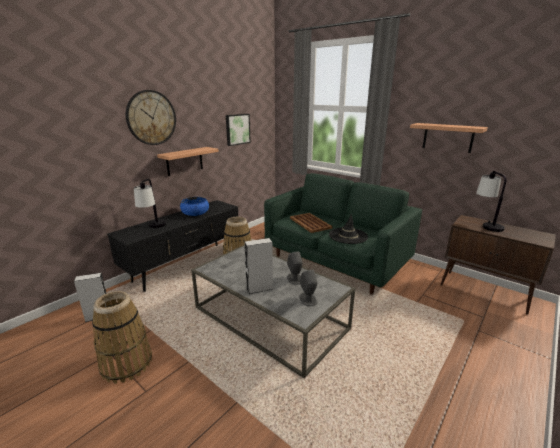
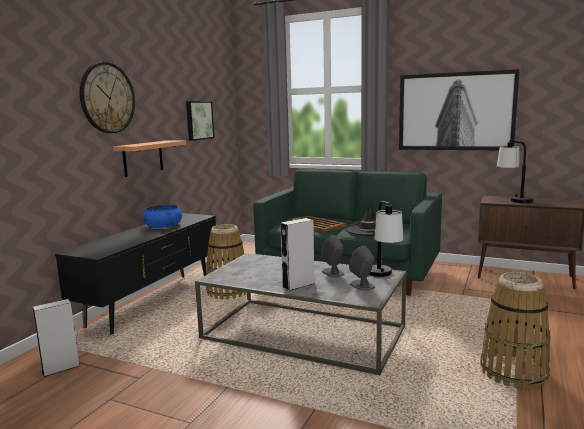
camera: 15 degrees left, 10 degrees down
(126, 364) = (142, 404): basket -> basket (513, 372)
(154, 228) = (119, 242): table lamp -> table lamp (383, 276)
(448, 137) = (456, 111): shelf -> picture

